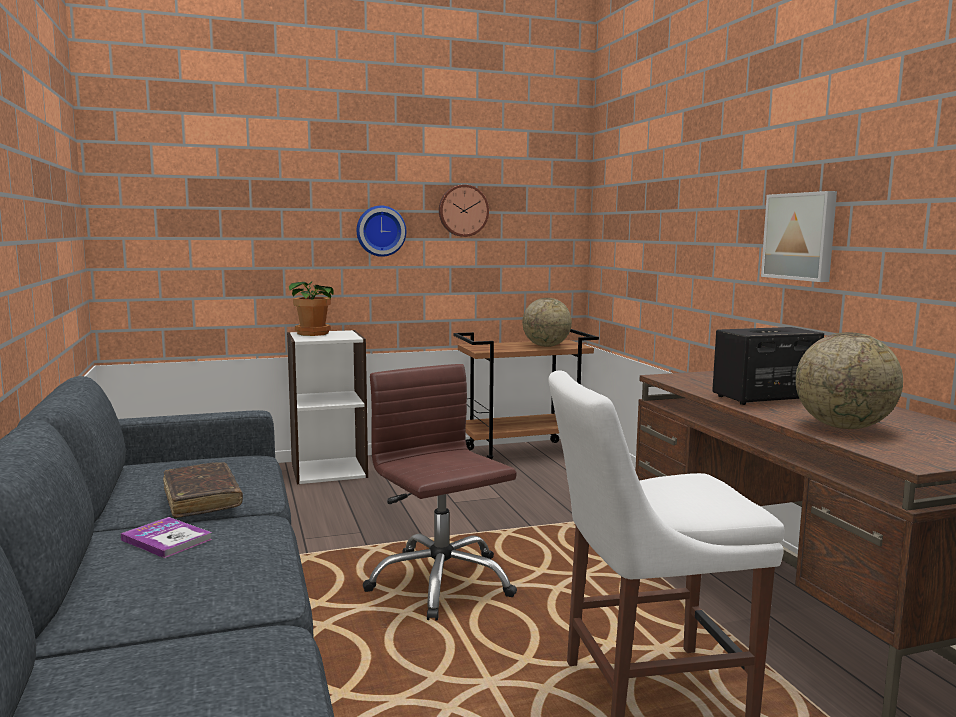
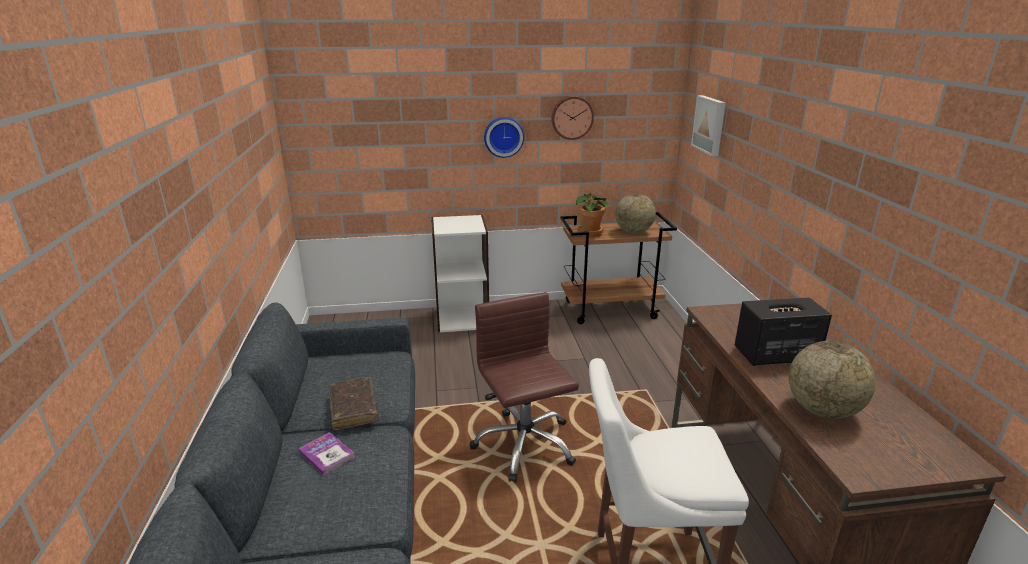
camera: 10 degrees right, 15 degrees up
(314, 333) = (451, 221): potted plant -> potted plant (591, 233)
(801, 236) = (837, 210): picture -> picture (710, 125)

